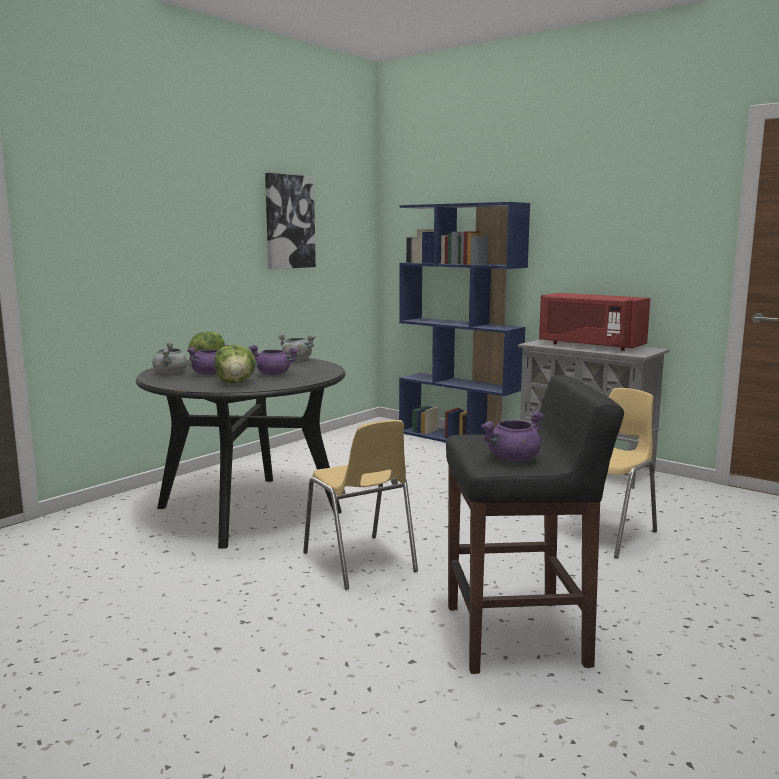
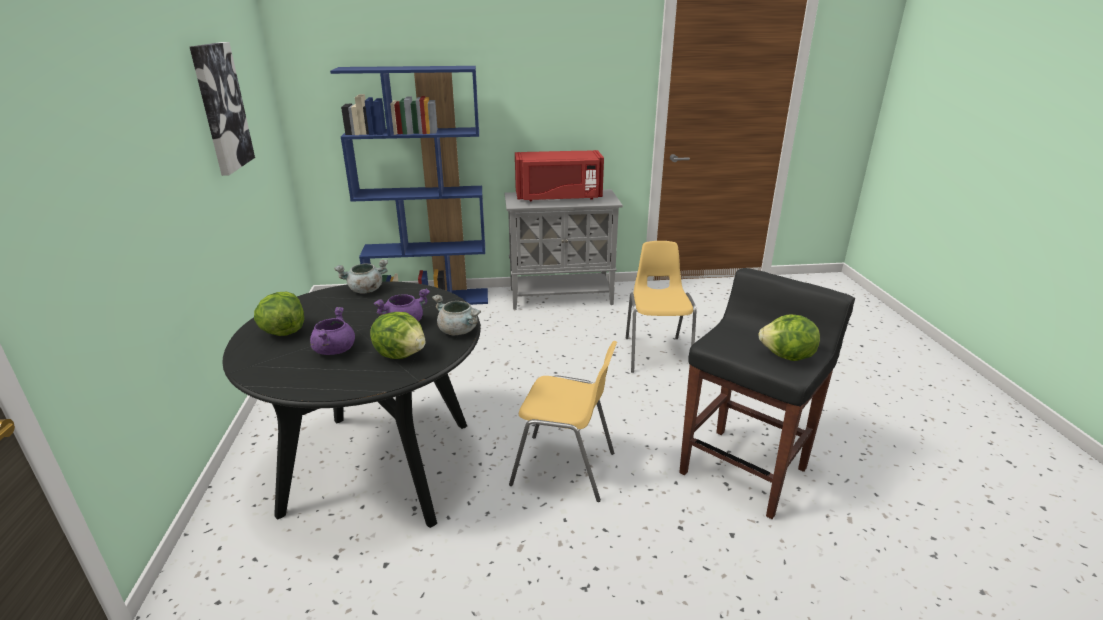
camera: 45 degrees left, 15 degrees up
(171, 373) = (282, 367): grey cooking pot -> grey cooking pot (459, 331)
(513, 459) = (787, 357): purple cooking pot -> lettuce

